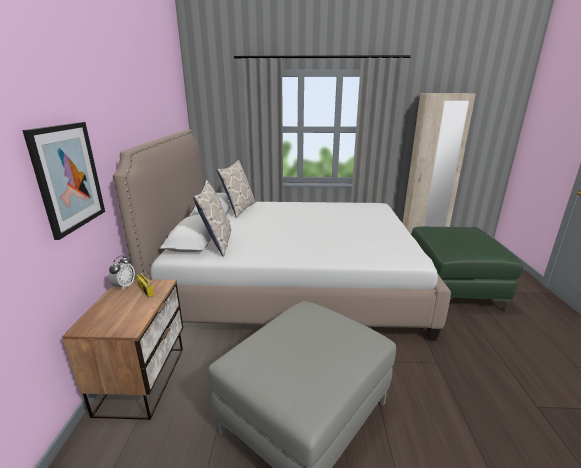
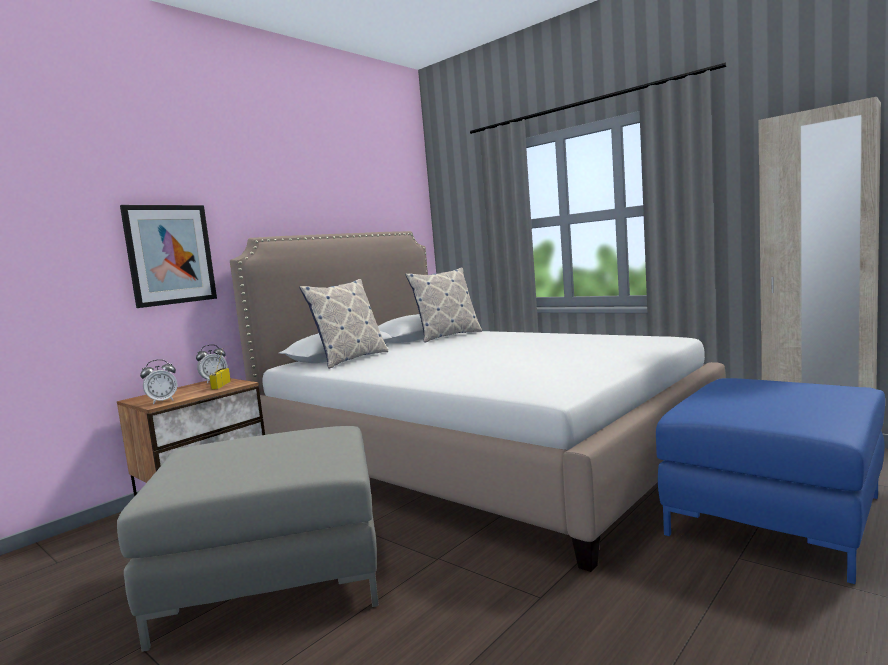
camera: 40 degrees right, 15 degrees down
(128, 323) = (162, 401): none -> alarm clock
(451, 287) = (773, 515): green ottoman -> blue ottoman

